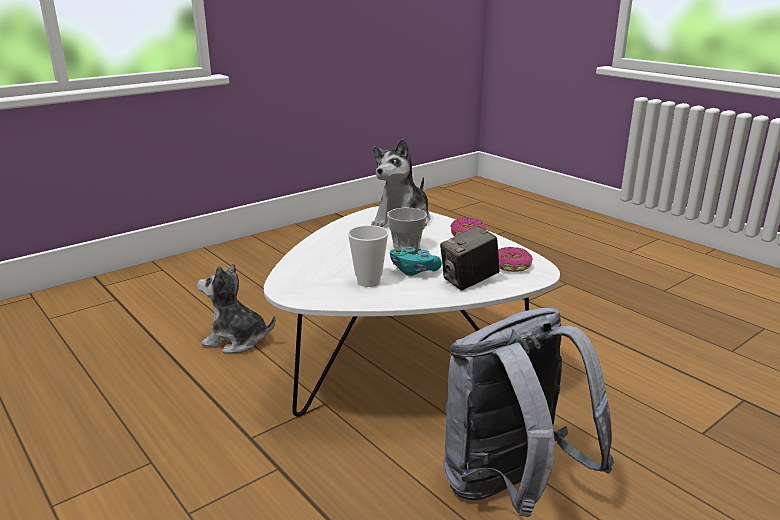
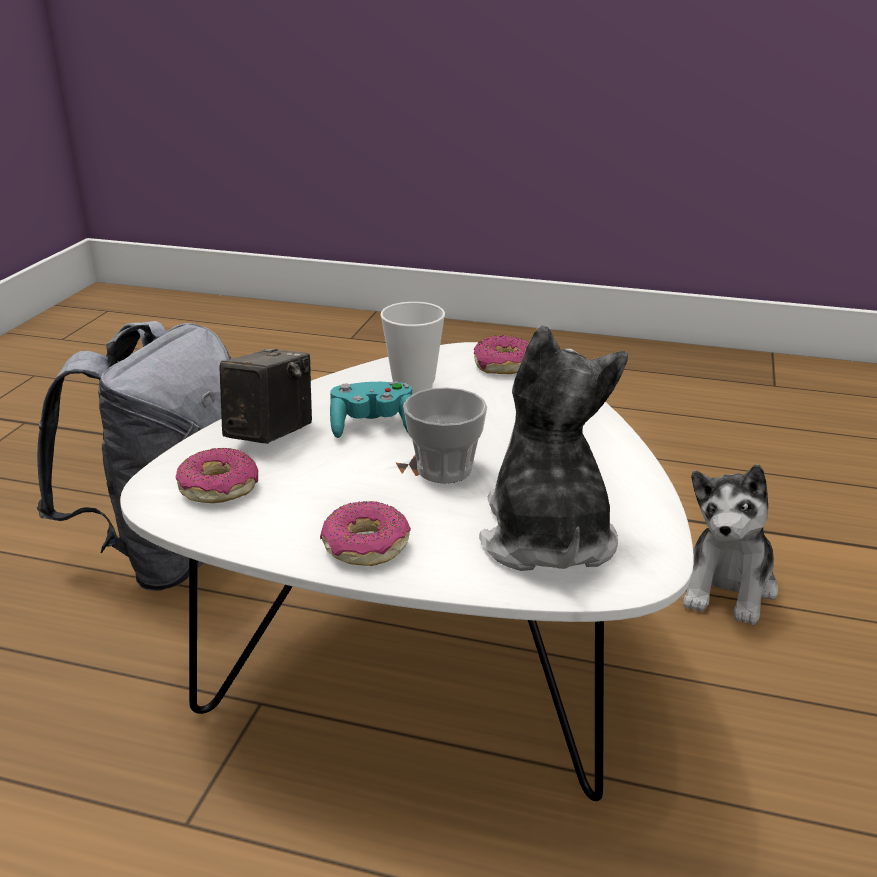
camera: 145 degrees right, 5 degrees up
(236, 340) = (728, 586): plush toy -> plush toy turned 135 degrees clockwise
(297, 281) = (504, 365): none -> donut

